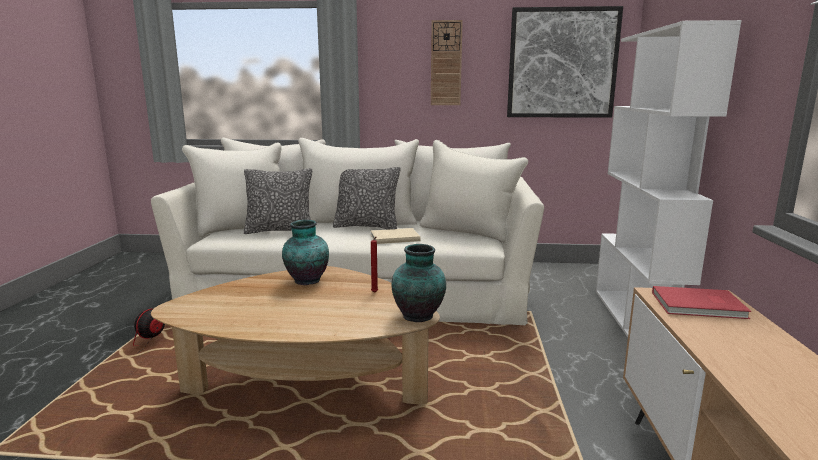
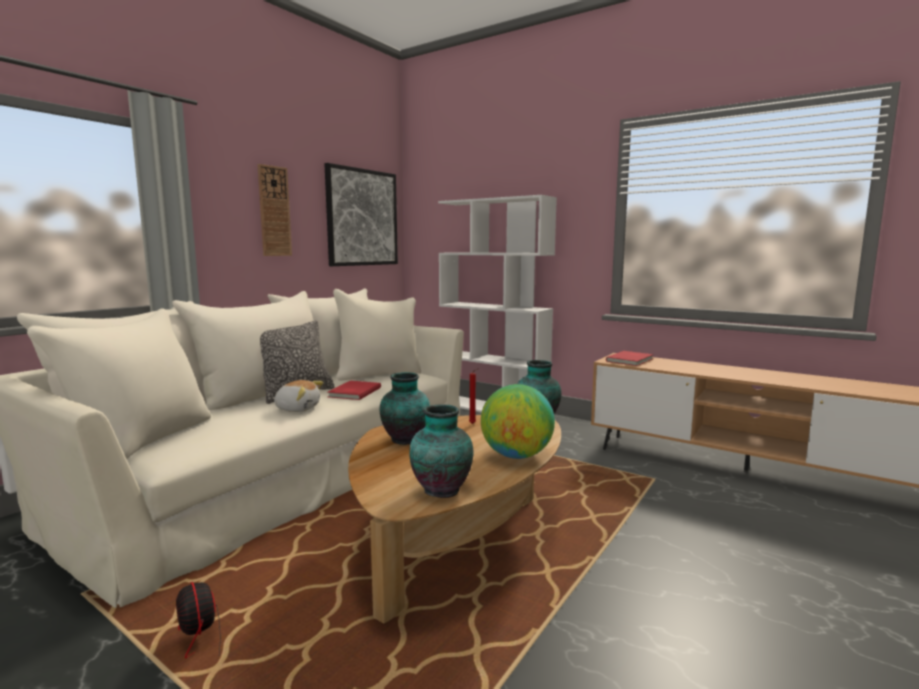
camera: 60 degrees left, 5 degrees down
(208, 315) = (441, 489): none -> vase
(280, 231) = (223, 424): pillow -> none
(303, 326) = (516, 455): none -> globe
(332, 236) = (298, 408): none -> plush toy
(394, 237) = (353, 392): beige book -> red book

